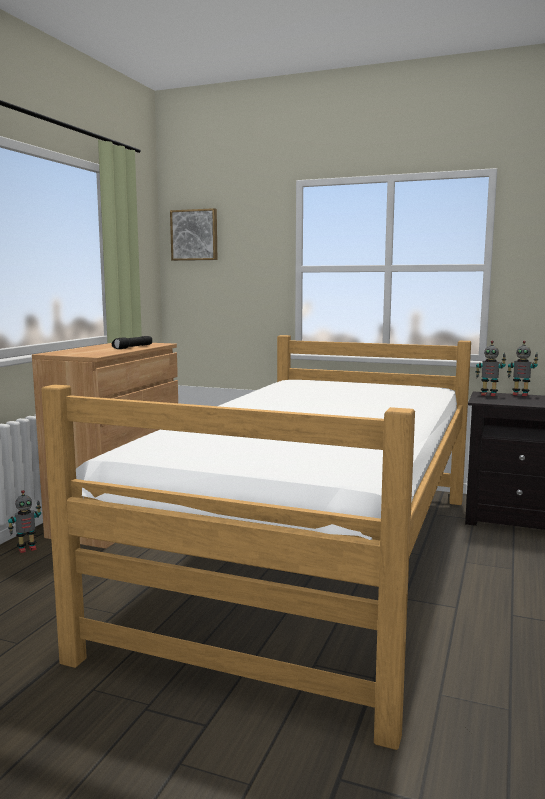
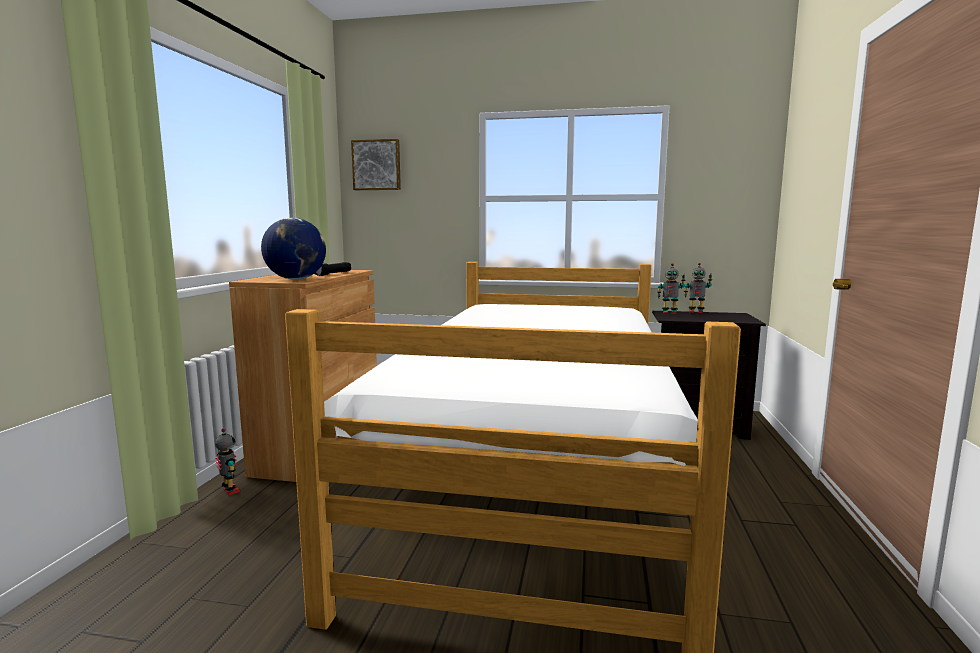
camera: 10 degrees left, 0 degrees up
(27, 549) = (229, 491): toy robot -> toy robot turned 90 degrees counterclockwise
(92, 353) = (296, 279): none -> globe

